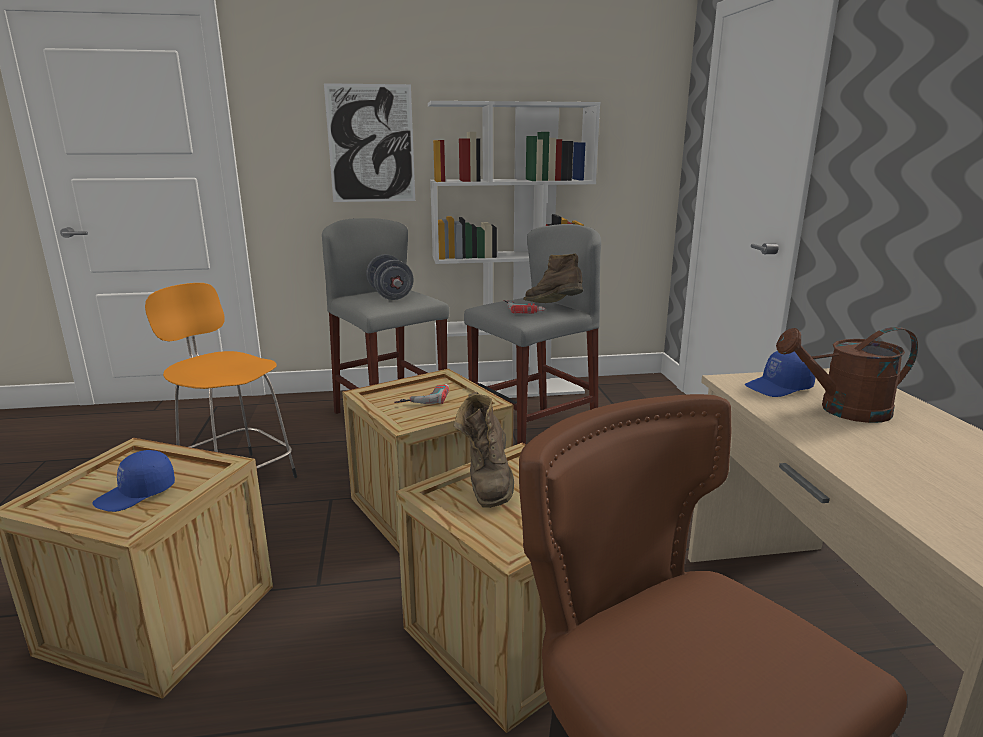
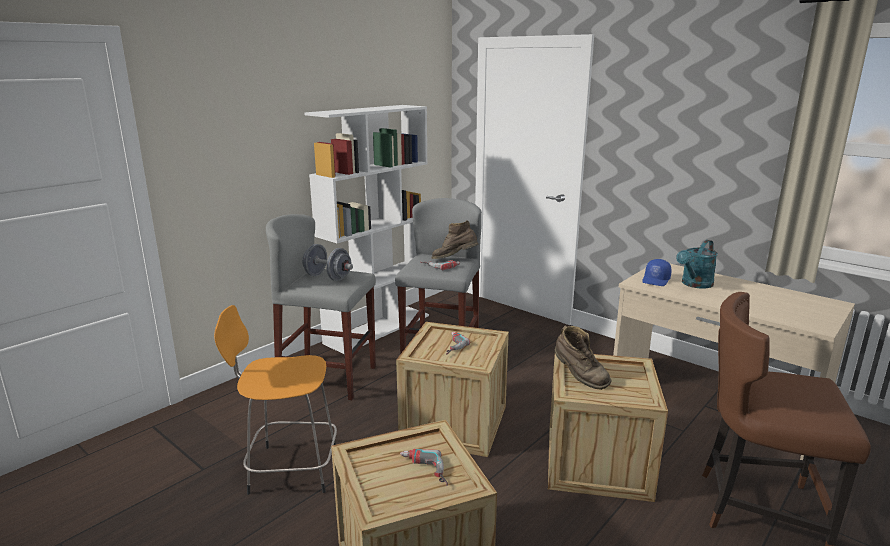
camera: 40 degrees left, 0 degrees up
(137, 494) = (423, 471): blue cap -> power drill
(371, 144) = (262, 150): picture -> none
(843, 410) = (694, 284): brown watering can -> turquoise watering can

